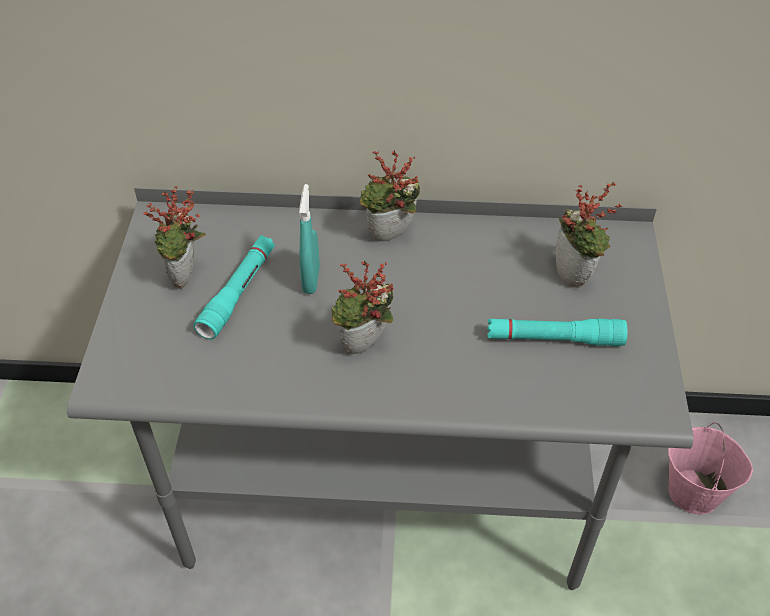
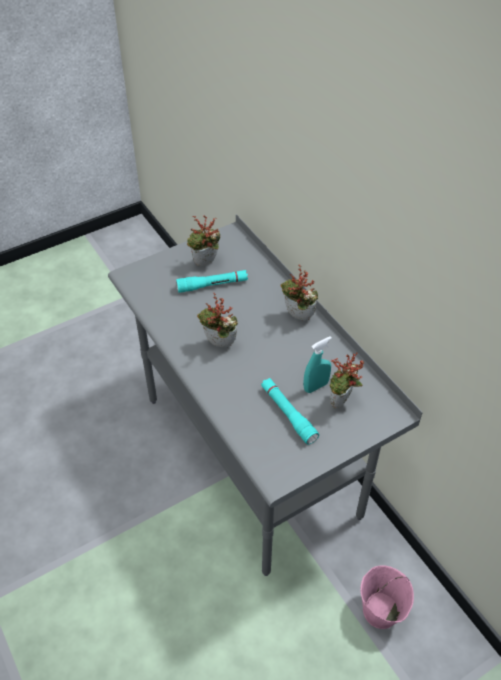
camera: 55 degrees right, 0 degrees up
(311, 280) = (242, 304): turquoise spray bottle -> turquoise spray bottle (316, 386)

